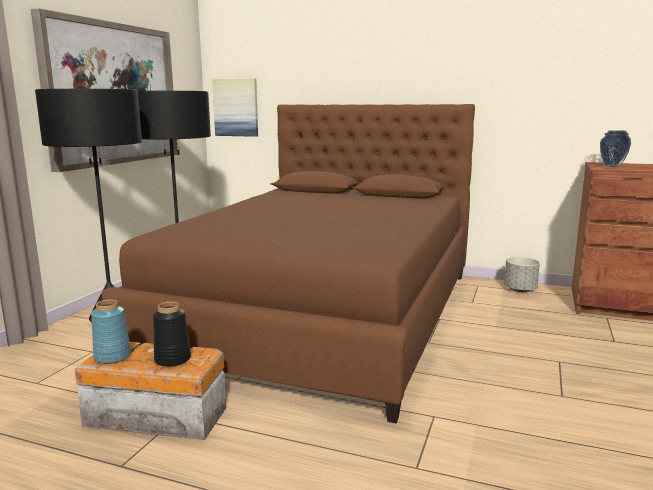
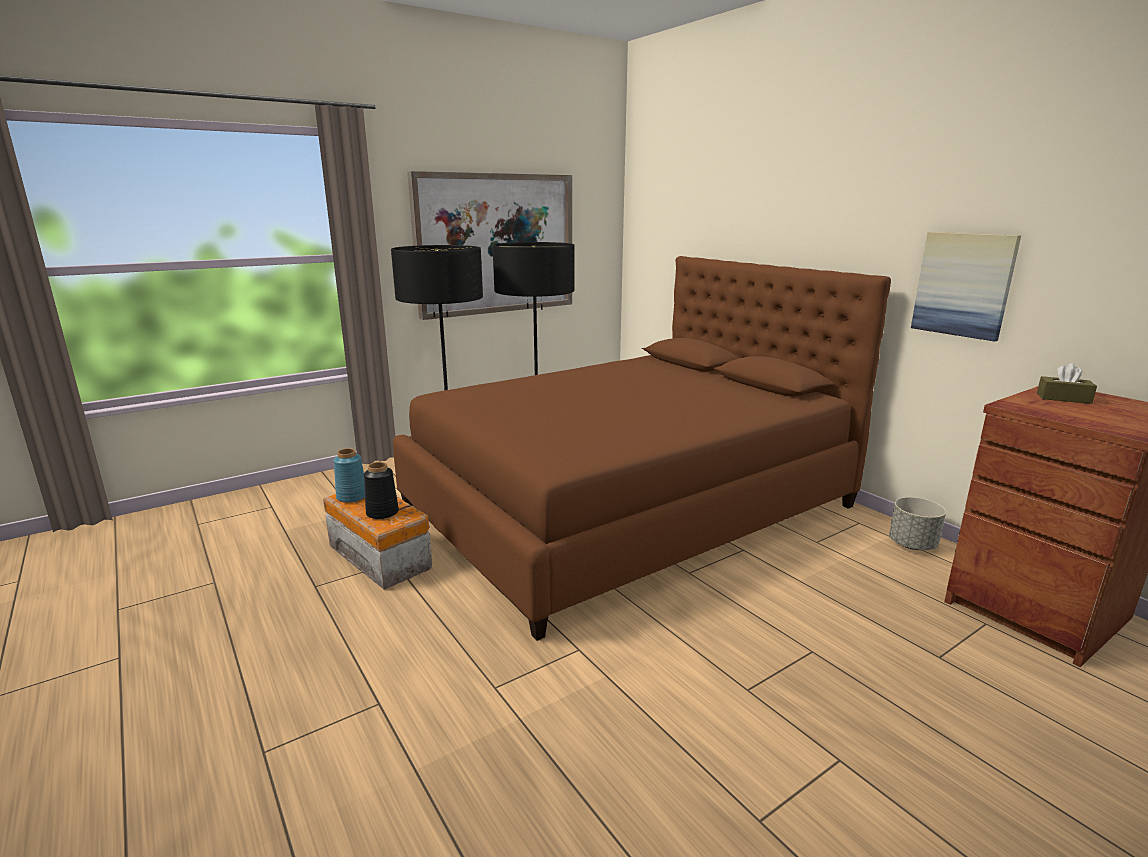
camera: 35 degrees right, 5 degrees up
(236, 107) = (648, 254): picture -> picture (963, 284)
(612, 166) = (1063, 398): vase -> brown tissue box

